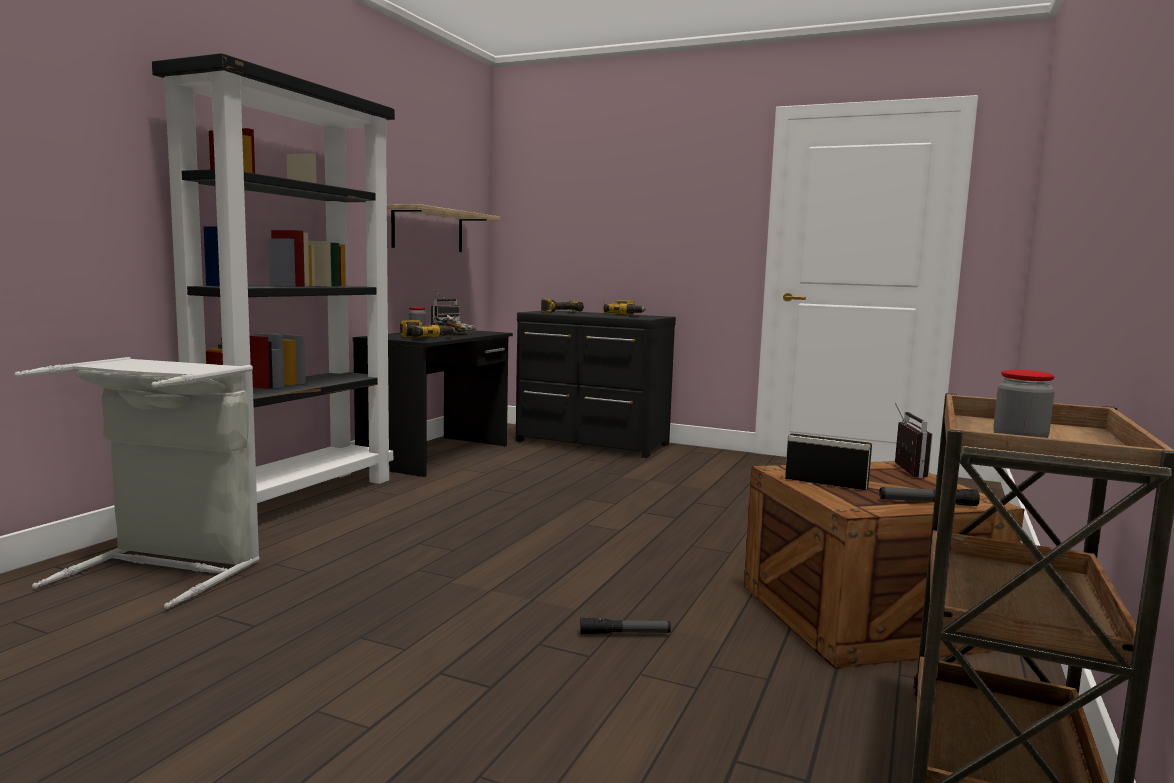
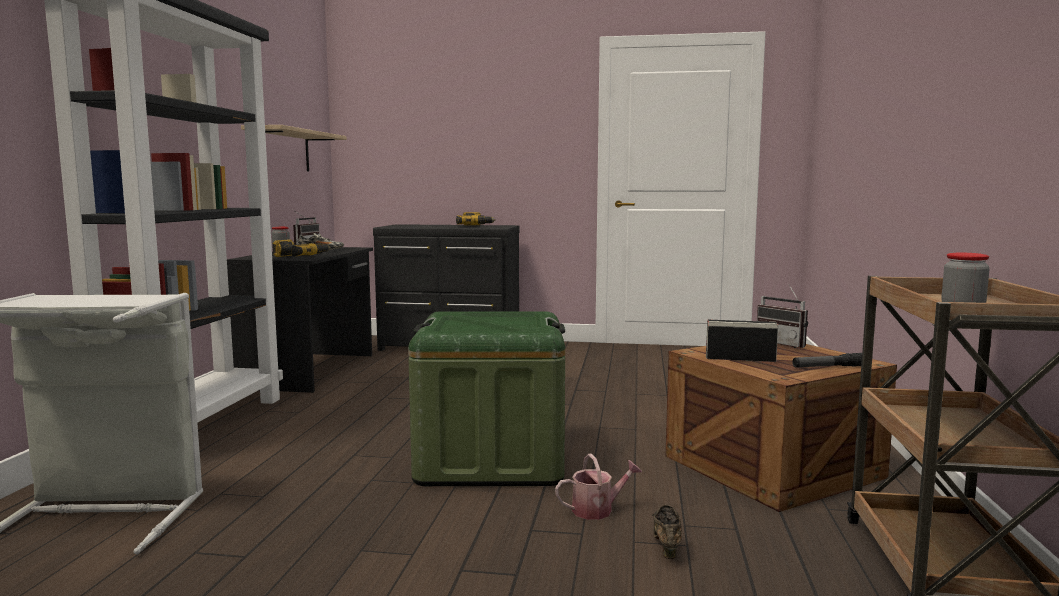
camera: 15 degrees left, 0 degrees up
(550, 565) = (491, 459): none -> green storage box
(561, 312) = (413, 226): power drill -> none
(625, 633) = (597, 510): flashlight -> watering can
(672, 685) = (667, 547): none -> brown shoe
(902, 470) = (784, 343): radio -> radio turned 150 degrees clockwise

